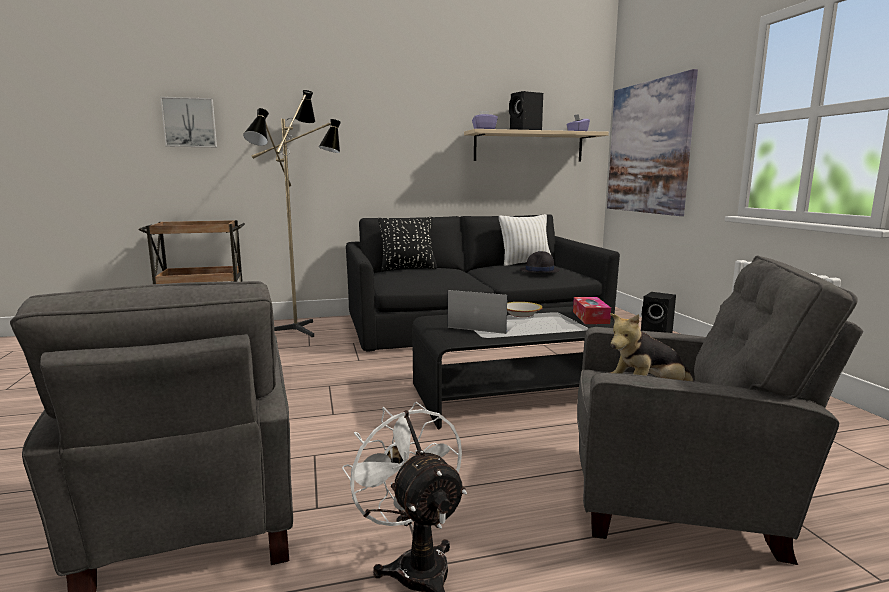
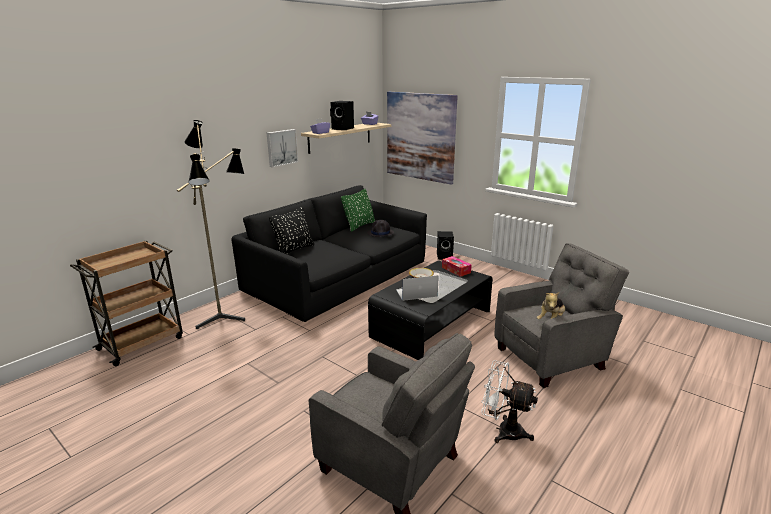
camera: 35 degrees left, 10 degrees up
(189, 122) = (88, 161): picture -> picture (281, 147)
(525, 263) = (359, 226): white pillow -> green pillow

